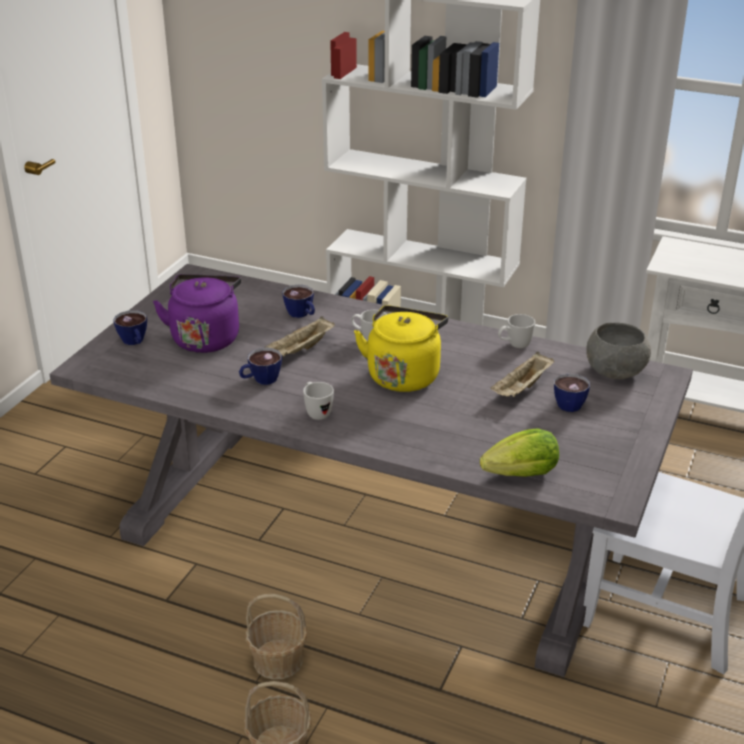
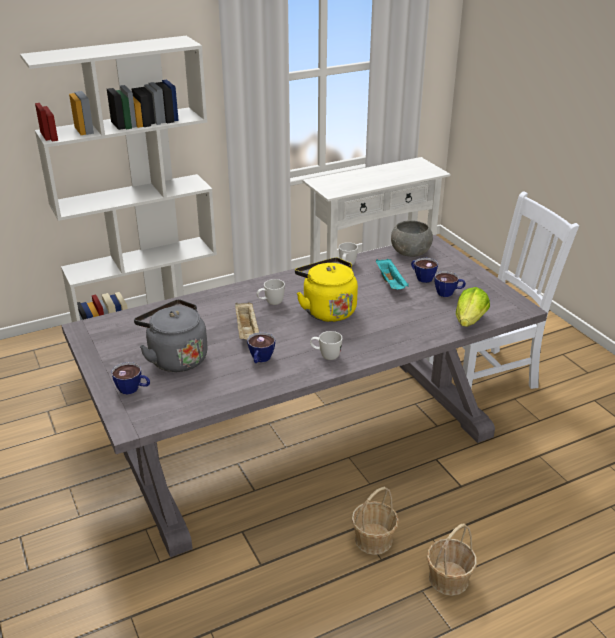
camera: 50 degrees left, 0 degrees up
(206, 337) = (175, 358): purple kettle -> grey kettle
(301, 315) = (206, 312): cup -> cup (448, 293)
(522, 388) = (391, 283): beige tray -> turquoise tray

